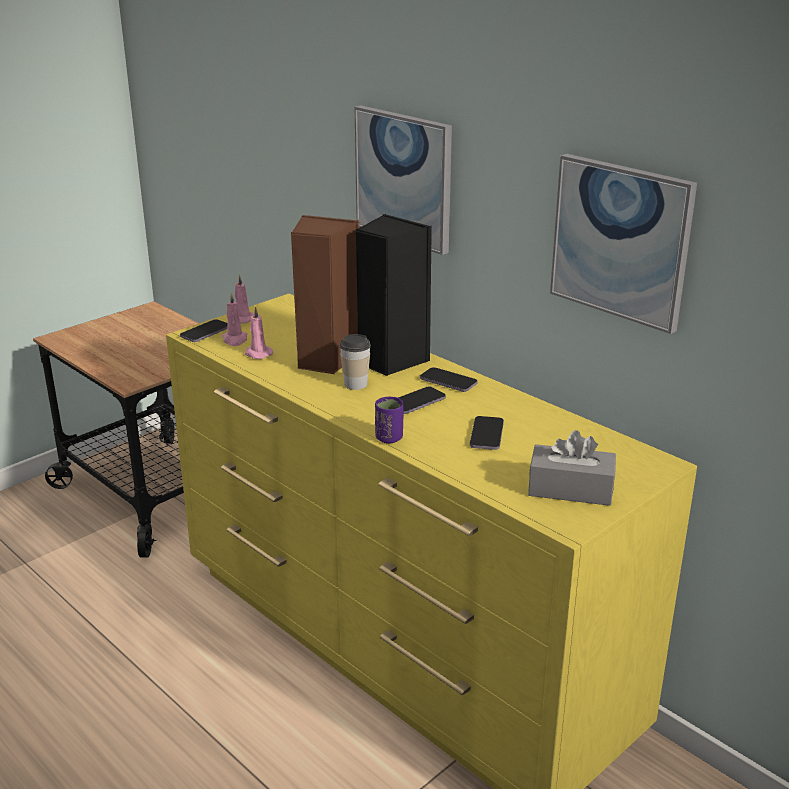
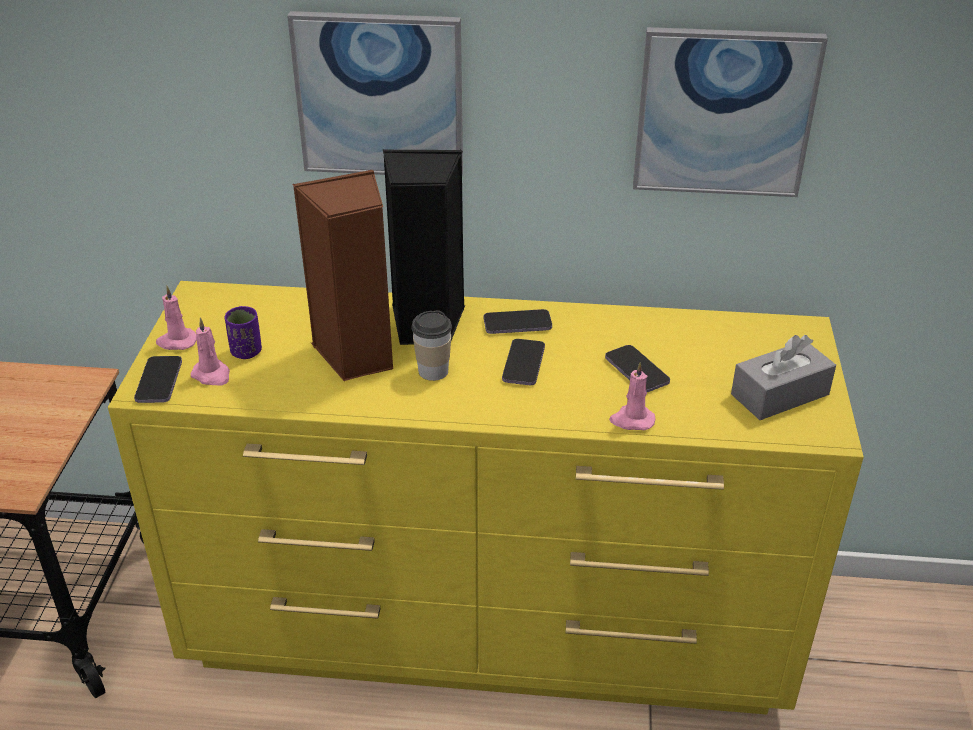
camera: 40 degrees left, 10 degrees up
(257, 354) = (268, 382): pink candle -> pink candle (631, 420)
(389, 438) = (558, 421): purple cup -> purple cup (246, 352)

